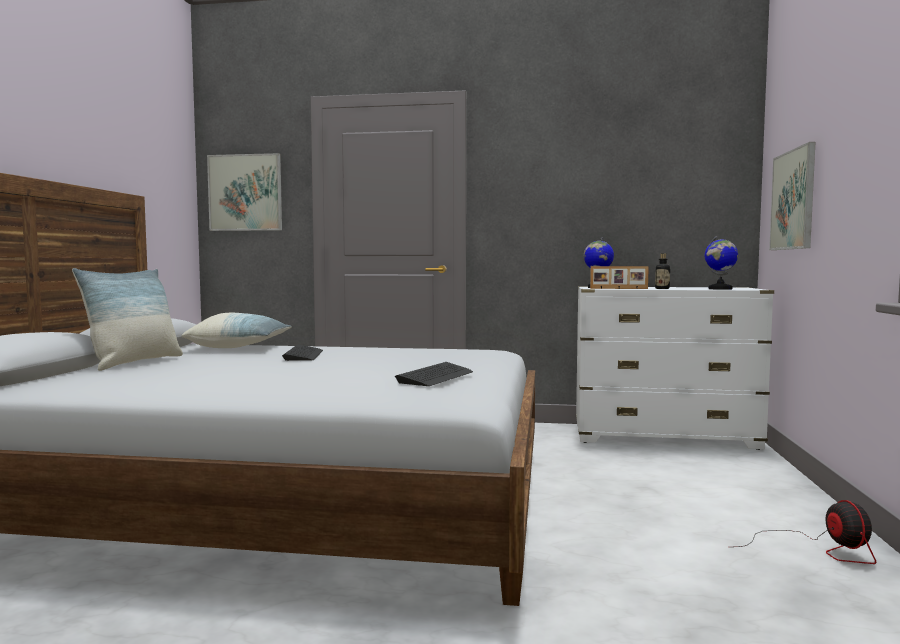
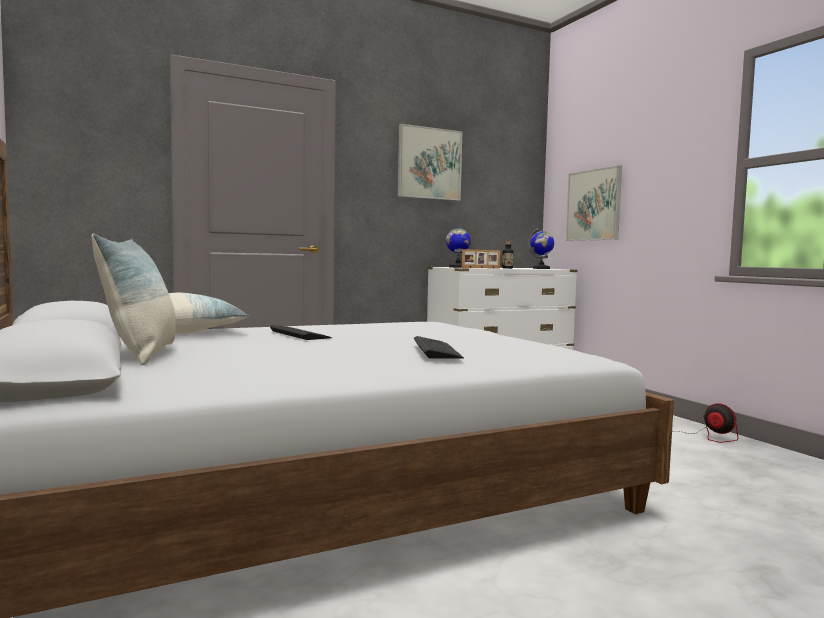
camera: 35 degrees left, 0 degrees up
(245, 192) = (82, 152): picture -> picture (429, 163)
(436, 377) = (511, 341): keyboard -> keyboard (437, 350)

